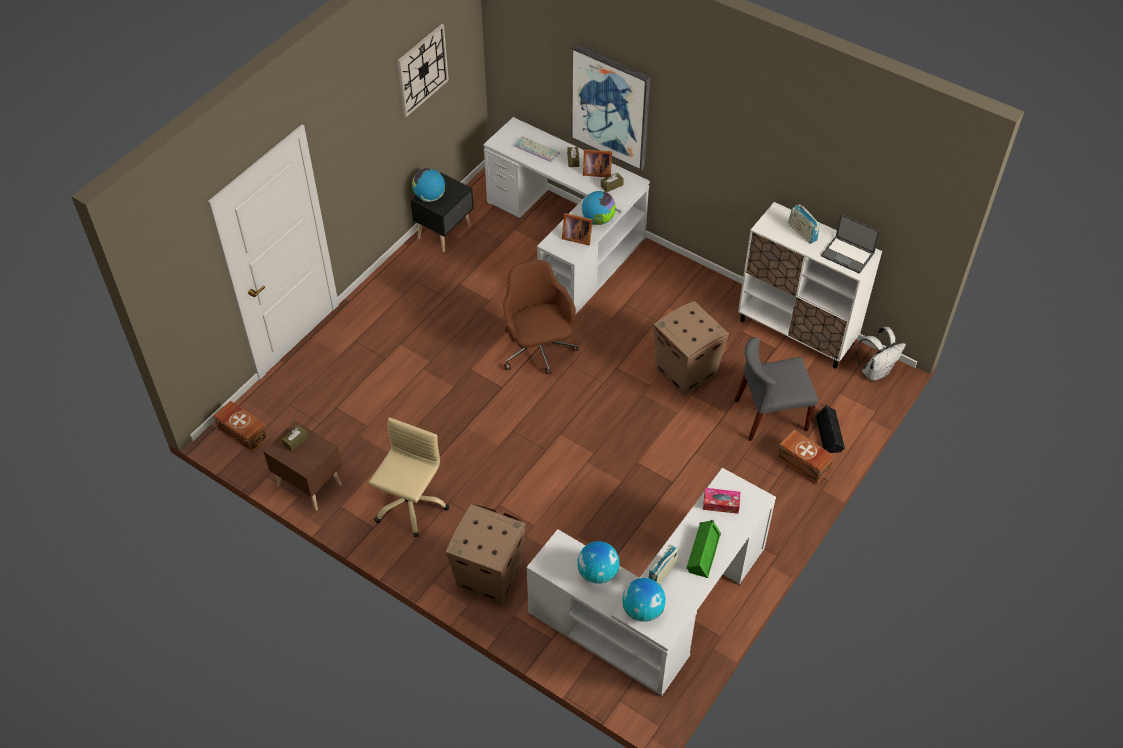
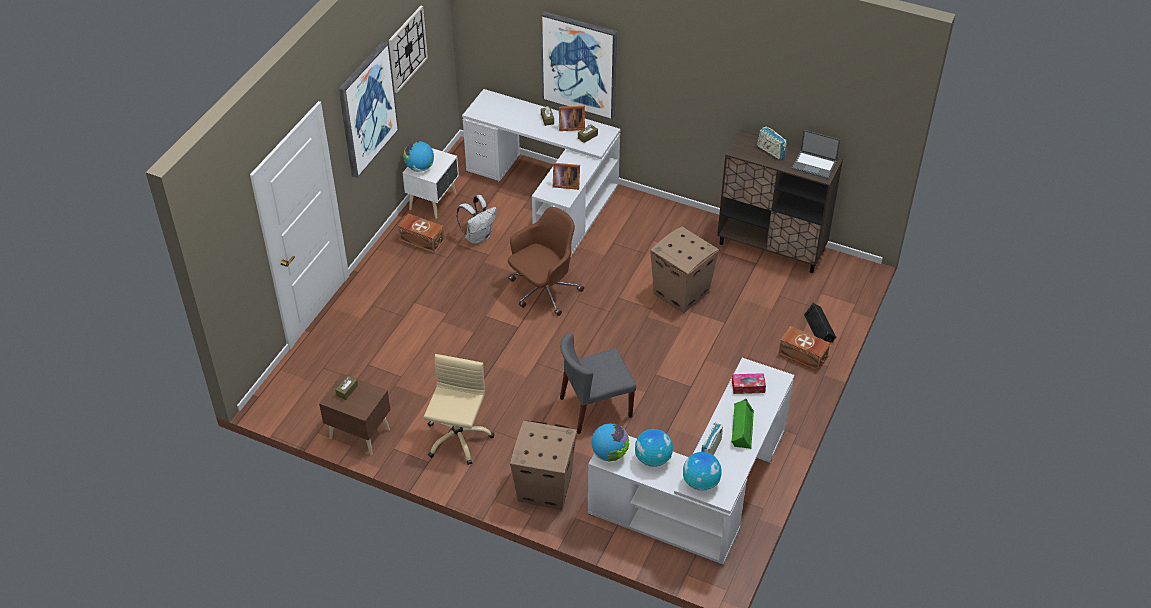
camera: 10 degrees left, 5 degrees down
(243, 433) = (286, 397): brown storage box -> brown storage box (421, 240)
(366, 133) = (366, 109): none -> picture
(445, 232) = (434, 201): black nightstand -> white nightstand
(537, 149) = (513, 114): keyboard -> none
(538, 349) = (543, 291): brown office chair -> brown office chair turned 75 degrees clockwise
(598, 220) = (581, 167): globe -> globe (609, 454)
(770, 415) = (764, 319): grey chair -> grey chair (595, 408)
(797, 332) = (772, 247): white cabinet -> brown cabinet
(875, 371) = (847, 271): white backpack -> white backpack (478, 237)

